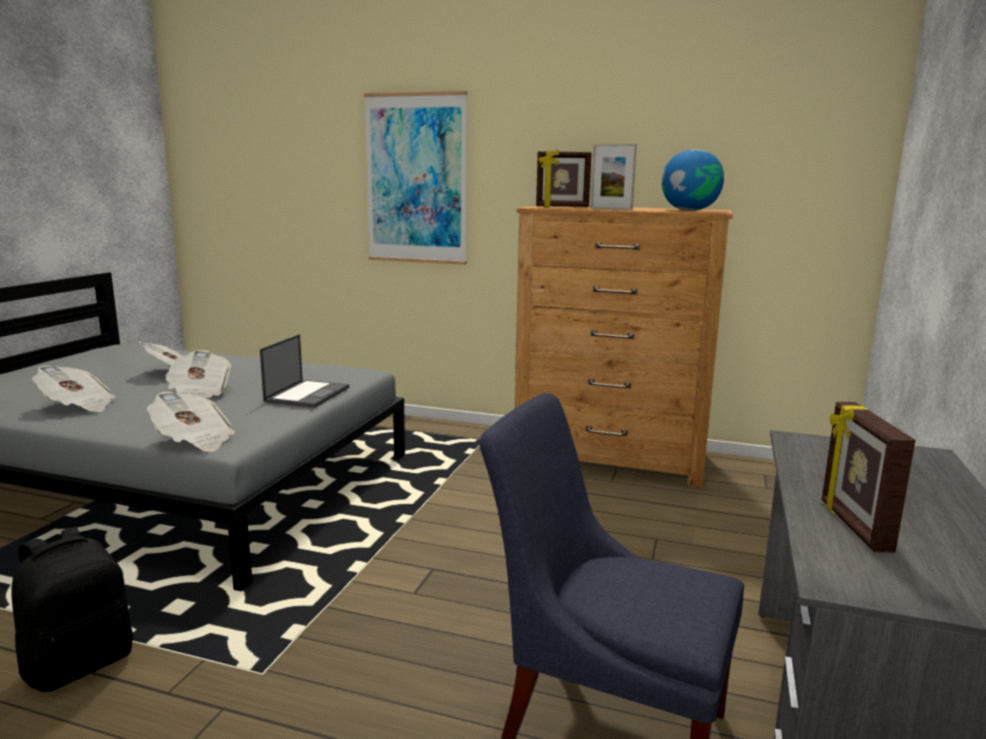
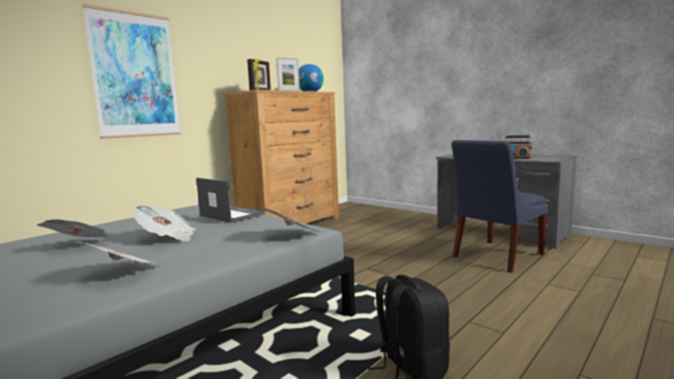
camera: 65 degrees left, 5 degrees down
(853, 526) = (516, 158): picture frame -> radio

